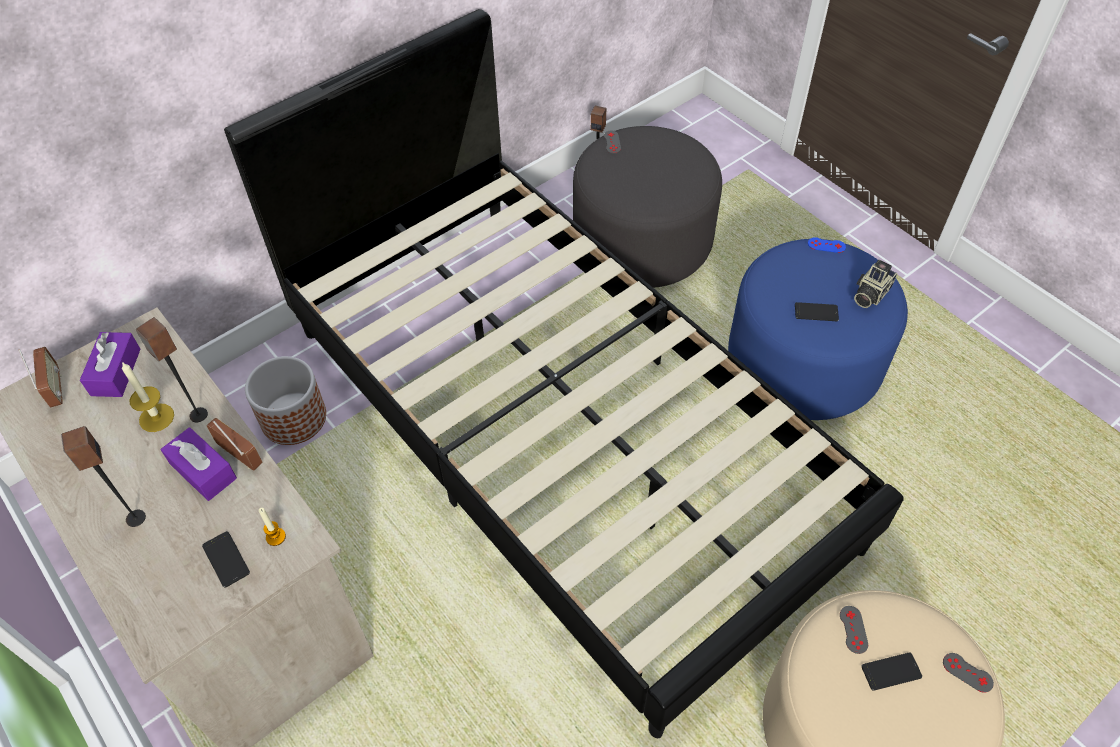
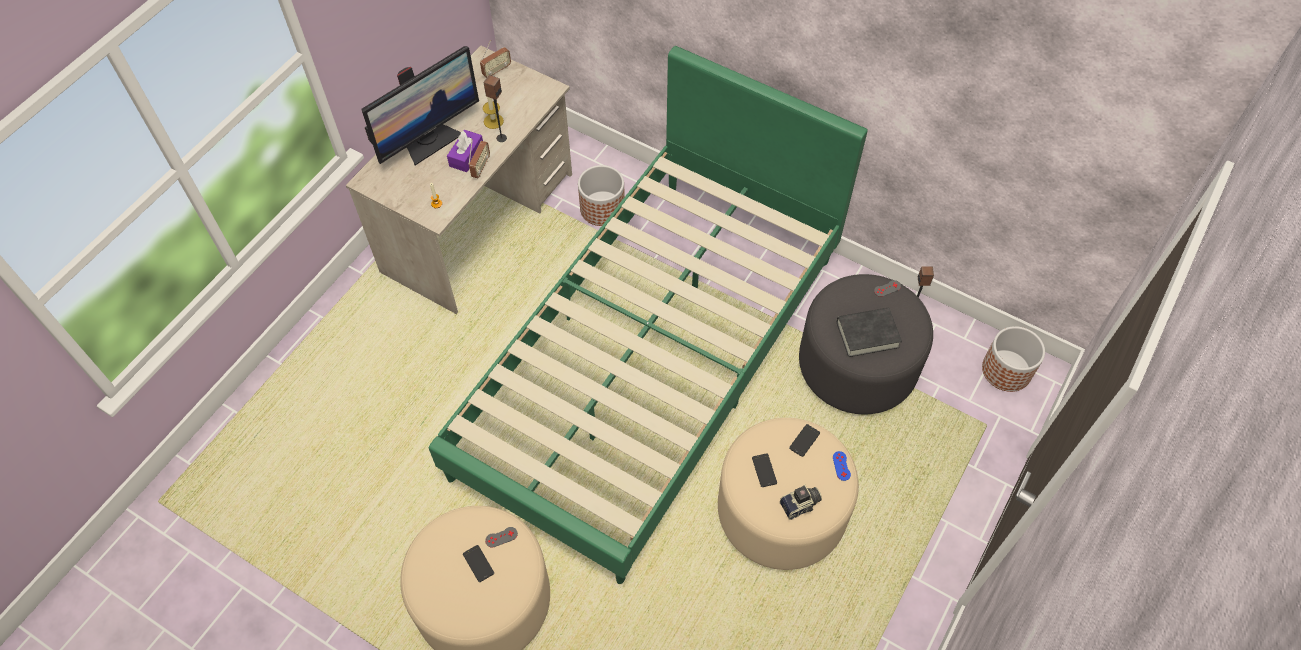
camera: 70 degrees right, 5 degrees up
(116, 372) = (517, 90): purple tissue box -> none
(135, 518) = (430, 141): speaker -> monitor
(226, 559) = (417, 188): phone -> phone (804, 440)
(560, 431) = (651, 362): black bed -> green bed
(665, 175) = (867, 334): none -> black book
(692, 136) = (1006, 370): none -> planter
(803, 362) = (781, 511): blue ottoman -> beige ottoman
(869, 294) = (800, 506): camera -> camera turned 135 degrees clockwise
(967, 672) = (490, 610): grey game controller -> none

